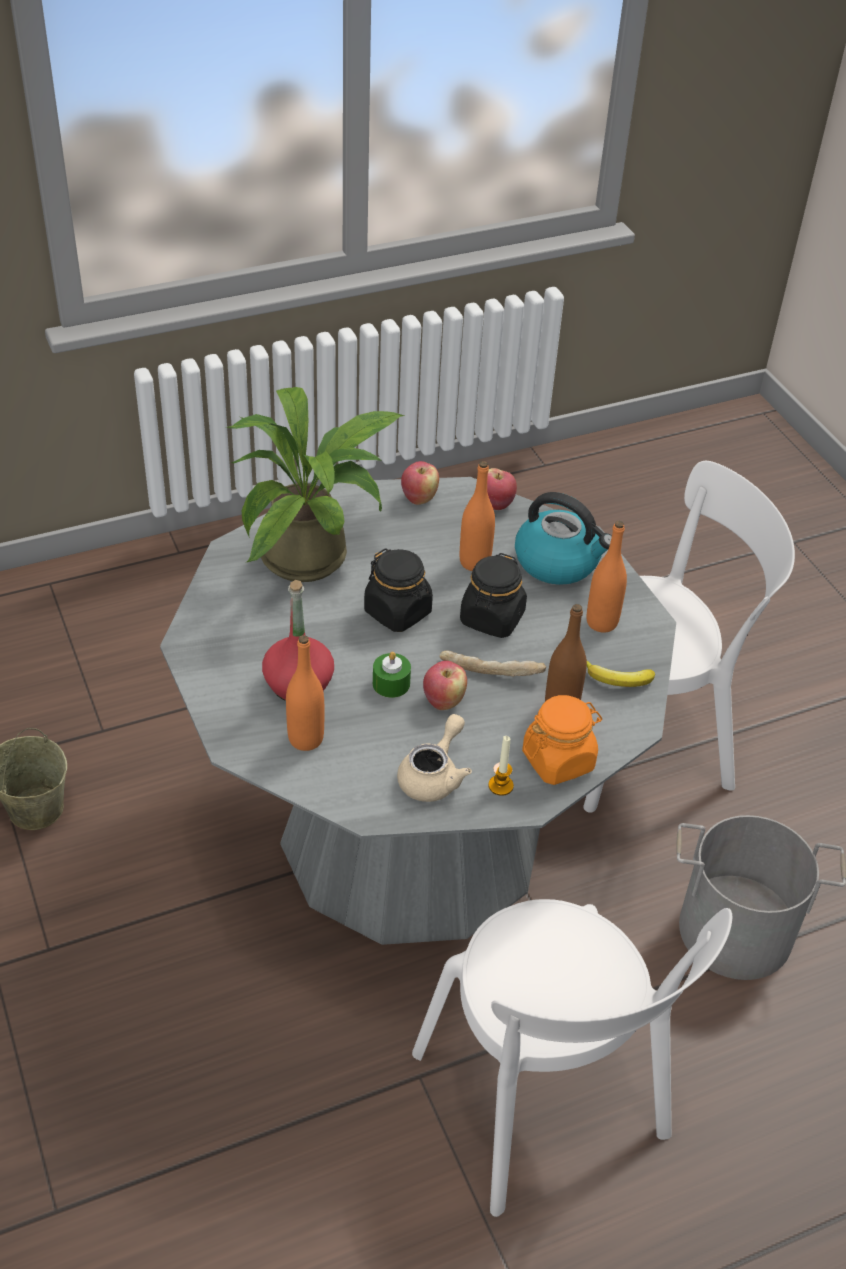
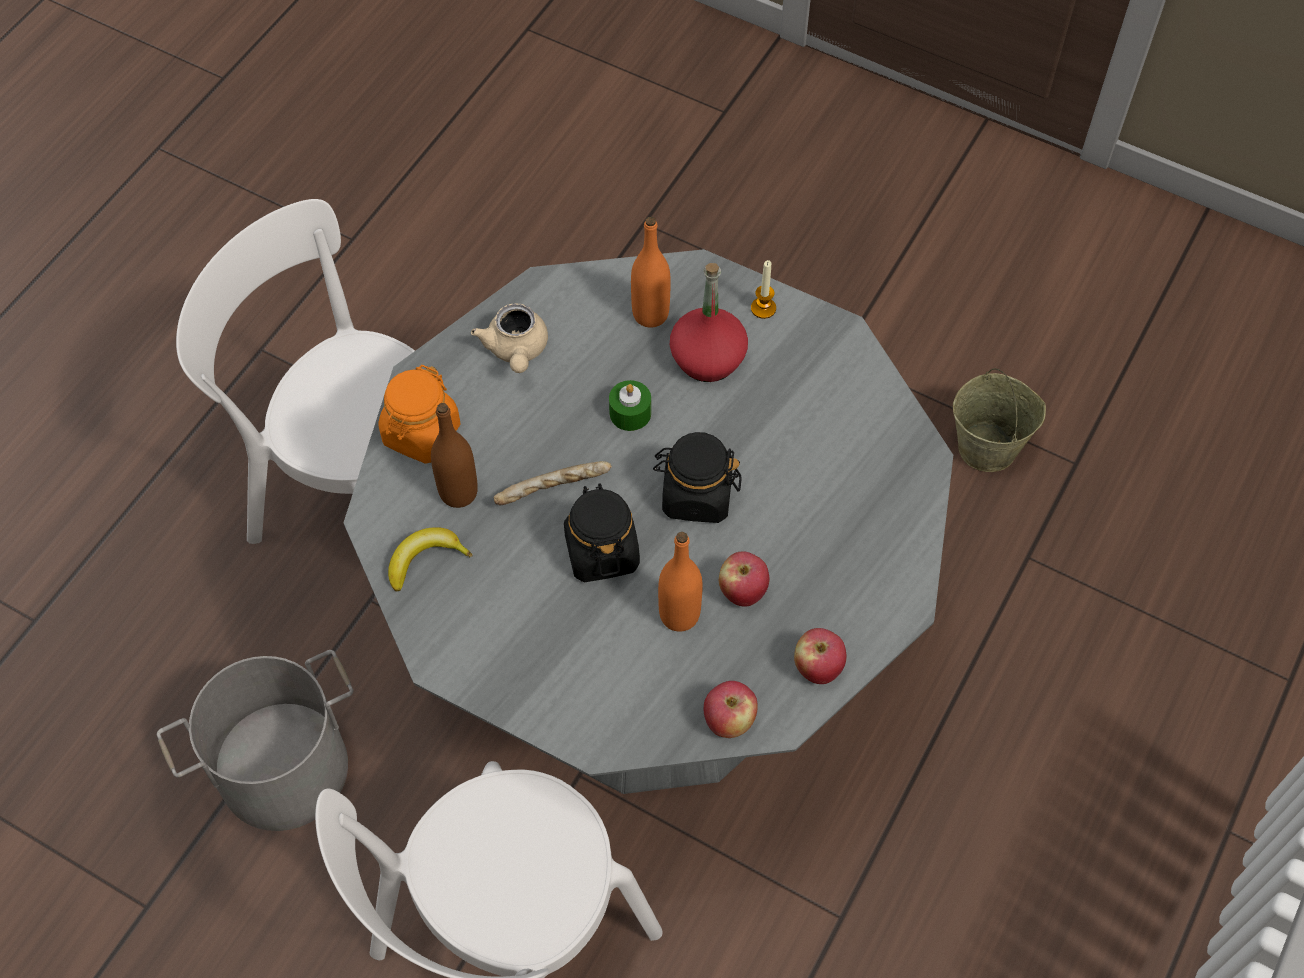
camera: 145 degrees right, 15 degrees up
(315, 555) = (840, 508): potted plant -> none
(443, 701) = (569, 426): apple -> apple (742, 591)
(500, 786) = (453, 378): candle -> candle (763, 308)
(558, 562) = (594, 680): kettle -> none
(601, 622) = (489, 624): orange bottle -> none

